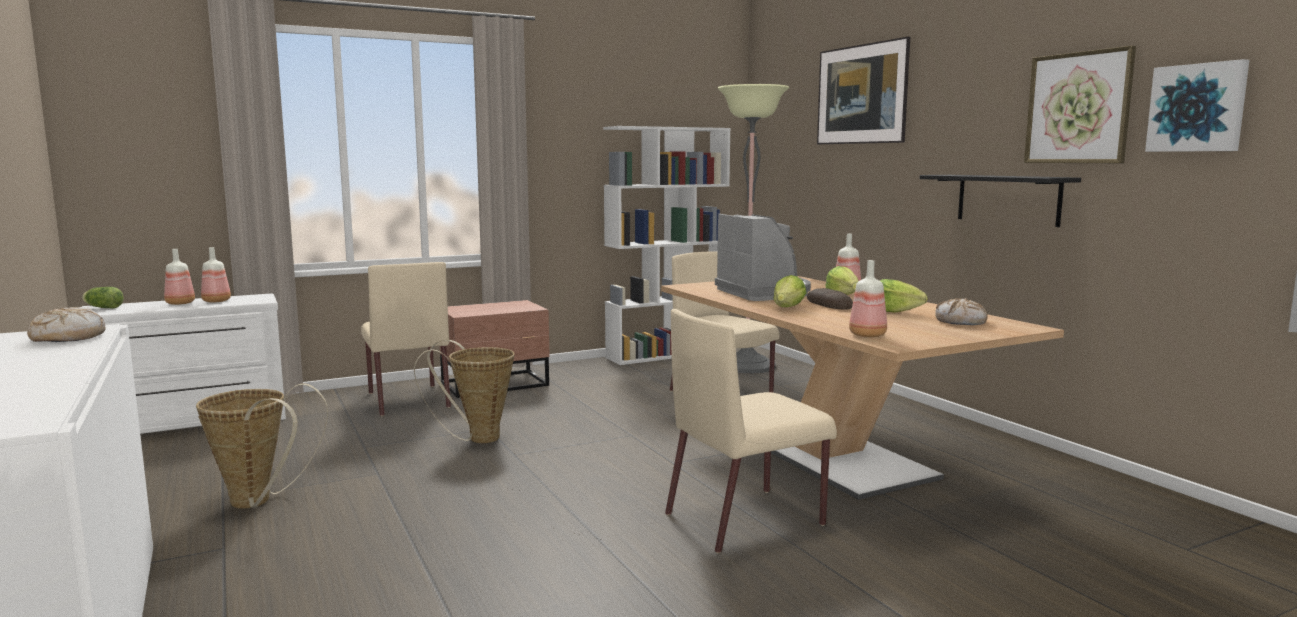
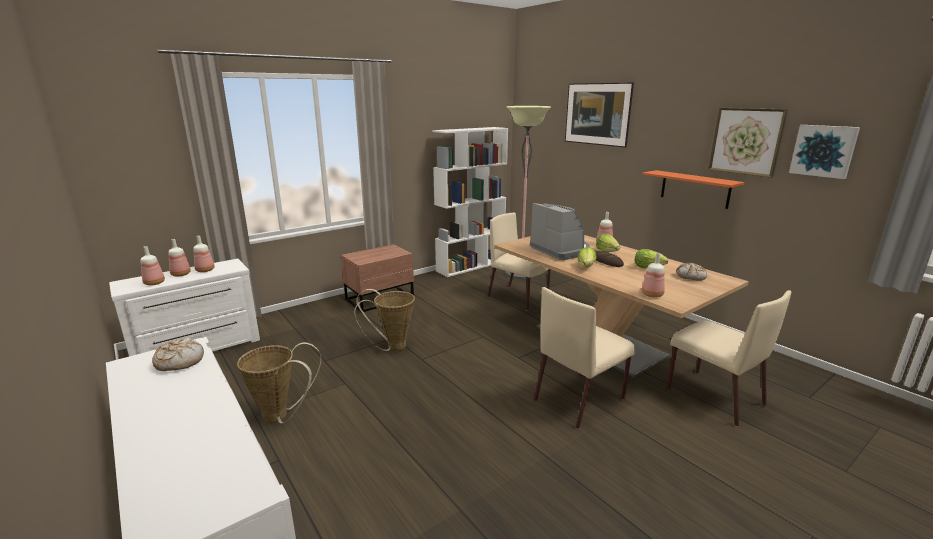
camera: 10 degrees left, 10 degrees up
(102, 307) = (127, 283): lettuce -> none
(138, 308) = (154, 283): none -> bottle
(408, 399) = (331, 316): beige chair -> beige chair (713, 396)
(1008, 199) = (695, 189): black shelf -> orange shelf

